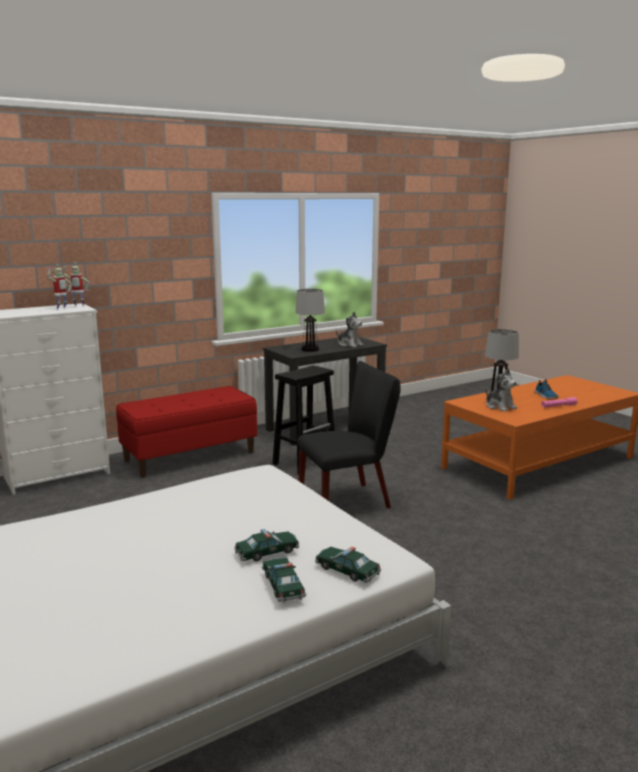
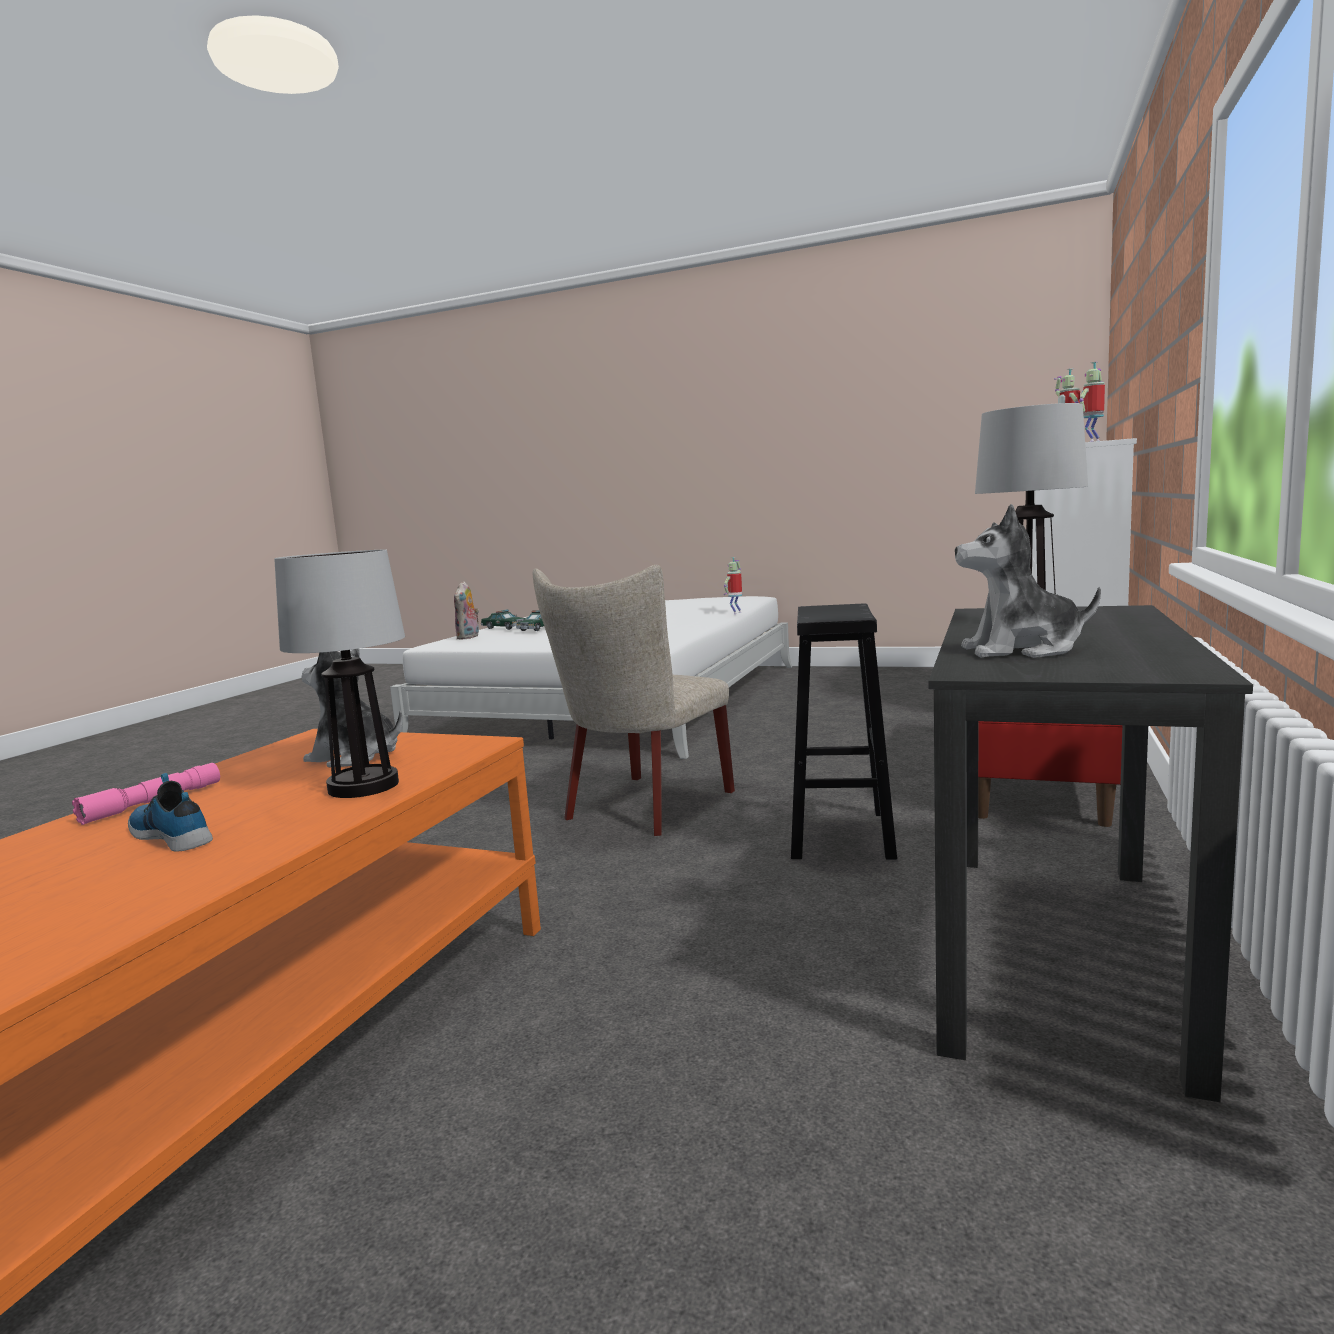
camera: 145 degrees right, 5 degrees down
(74, 510) = (735, 613): none -> toy robot
(347, 571) = (469, 637): toy car -> plush toy
(350, 500) = (642, 808): black chair -> beige chair

